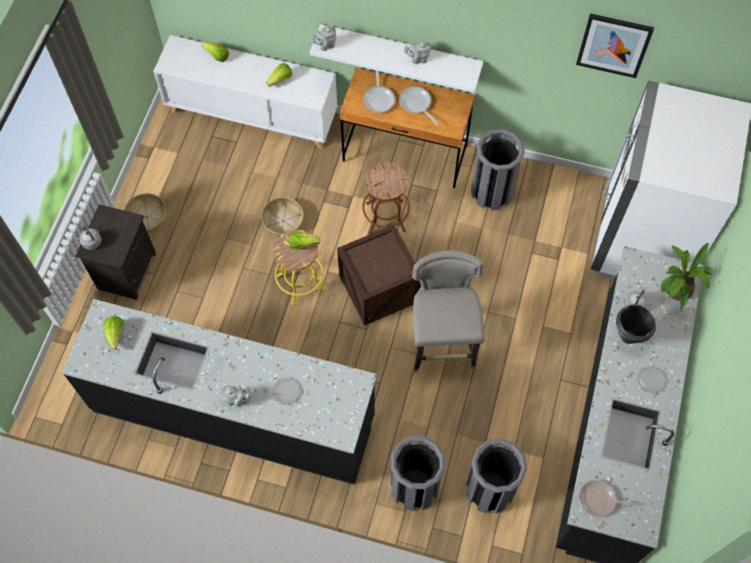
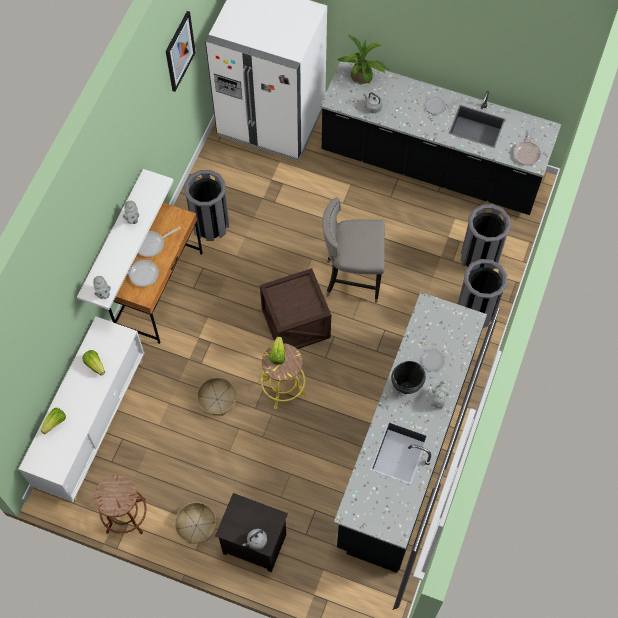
camera: 85 degrees left, 0 degrees up
(115, 334) = (371, 500): lettuce -> none
(385, 217) = (224, 312): brown stool -> brown stool (125, 515)
(628, 337) = (399, 115): black cooking pot -> black cooking pot (406, 388)

